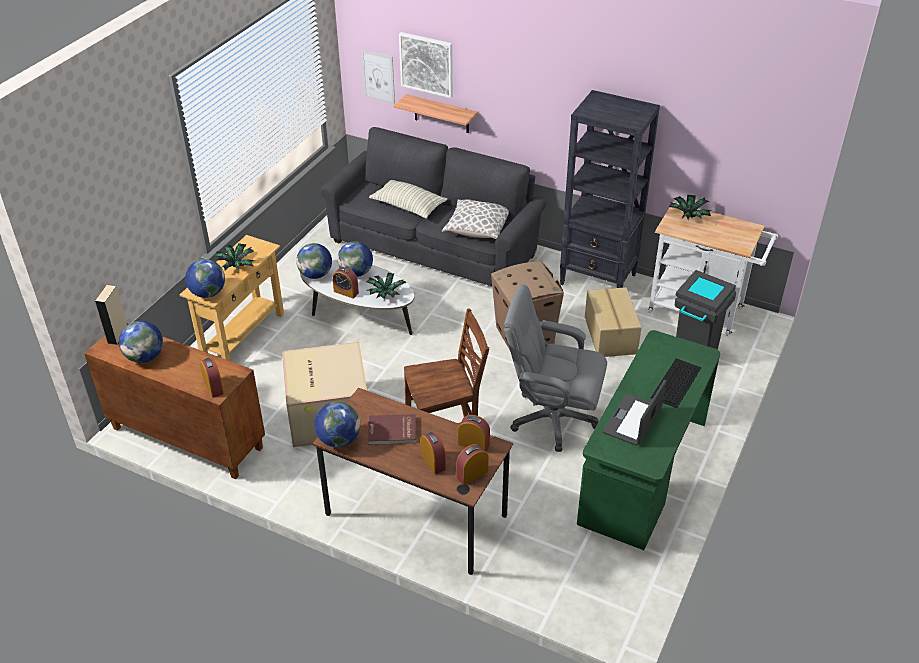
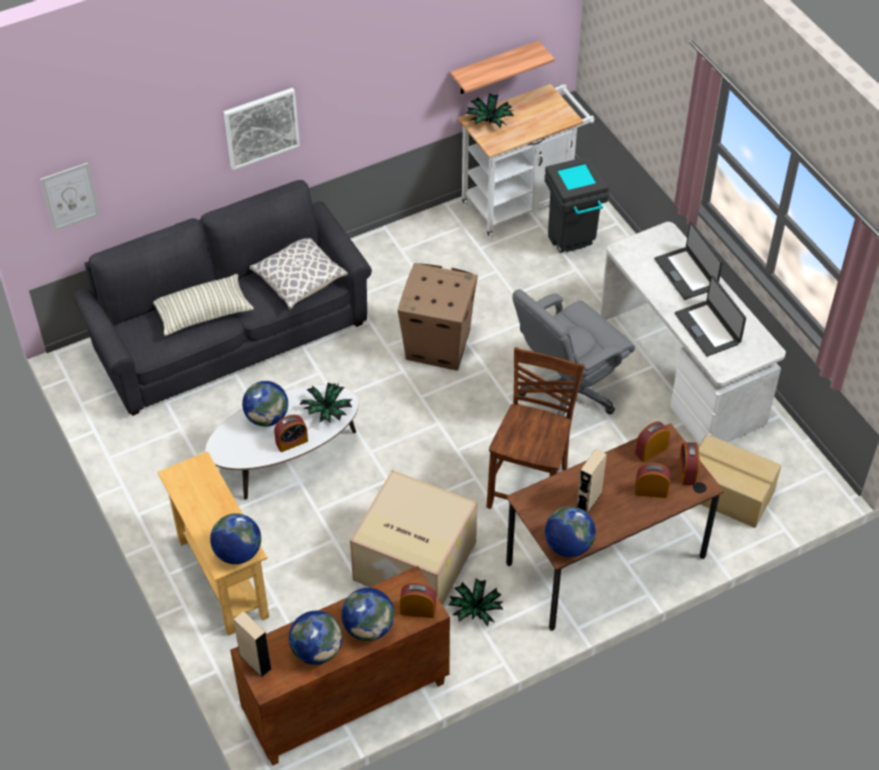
camera: 55 degrees left, 10 degrees up
(236, 265) = (209, 506): potted plant -> potted plant (475, 610)
(316, 275) = (236, 453): globe -> globe (368, 627)
(392, 431) = (589, 500): red book -> beige speaker
(426, 64) = (137, 144): picture -> picture (261, 127)
(441, 114) = (166, 188): shelf -> shelf (494, 68)
(598, 280) = (410, 242): black bookcase -> none
(609, 335) = (495, 284): cardboard box -> cardboard box (727, 494)
(644, 471) = (681, 369): green desk -> white desk
(676, 383) = (686, 273): keyboard -> laptop

